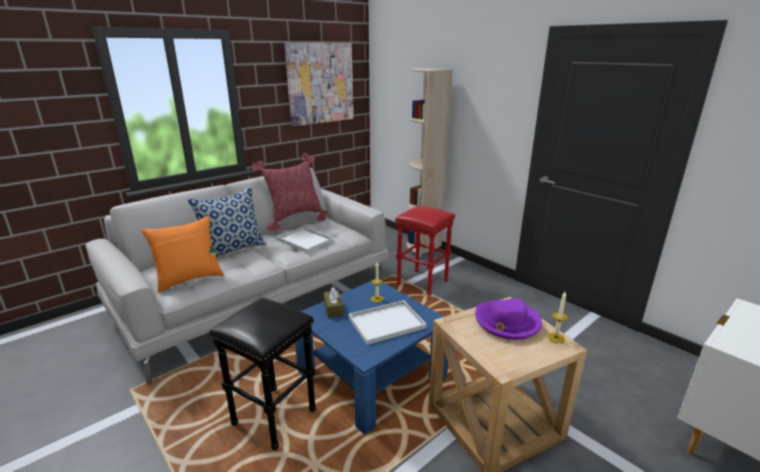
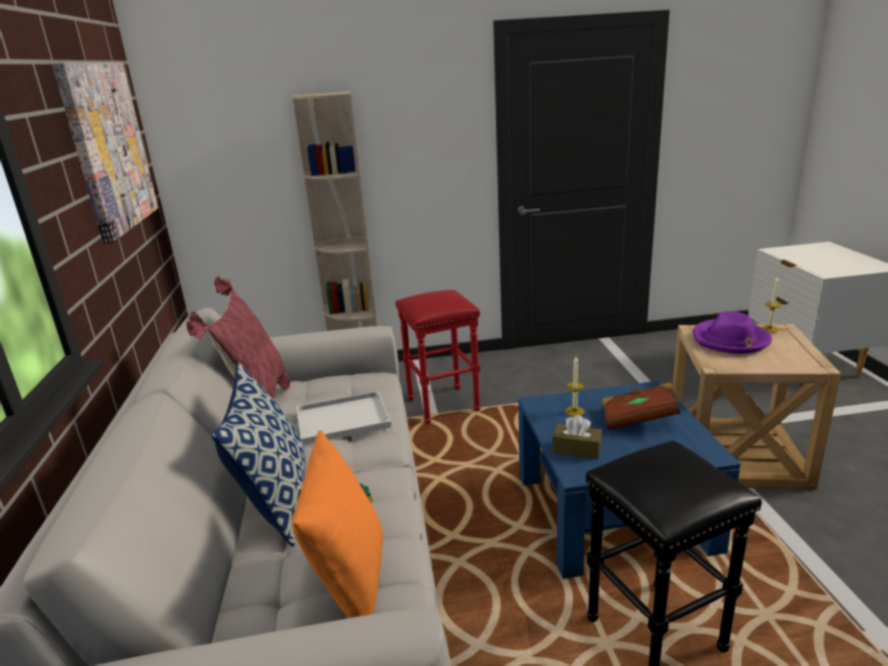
camera: 55 degrees left, 0 degrees up
(387, 322) = (638, 419): white tray -> brown book

